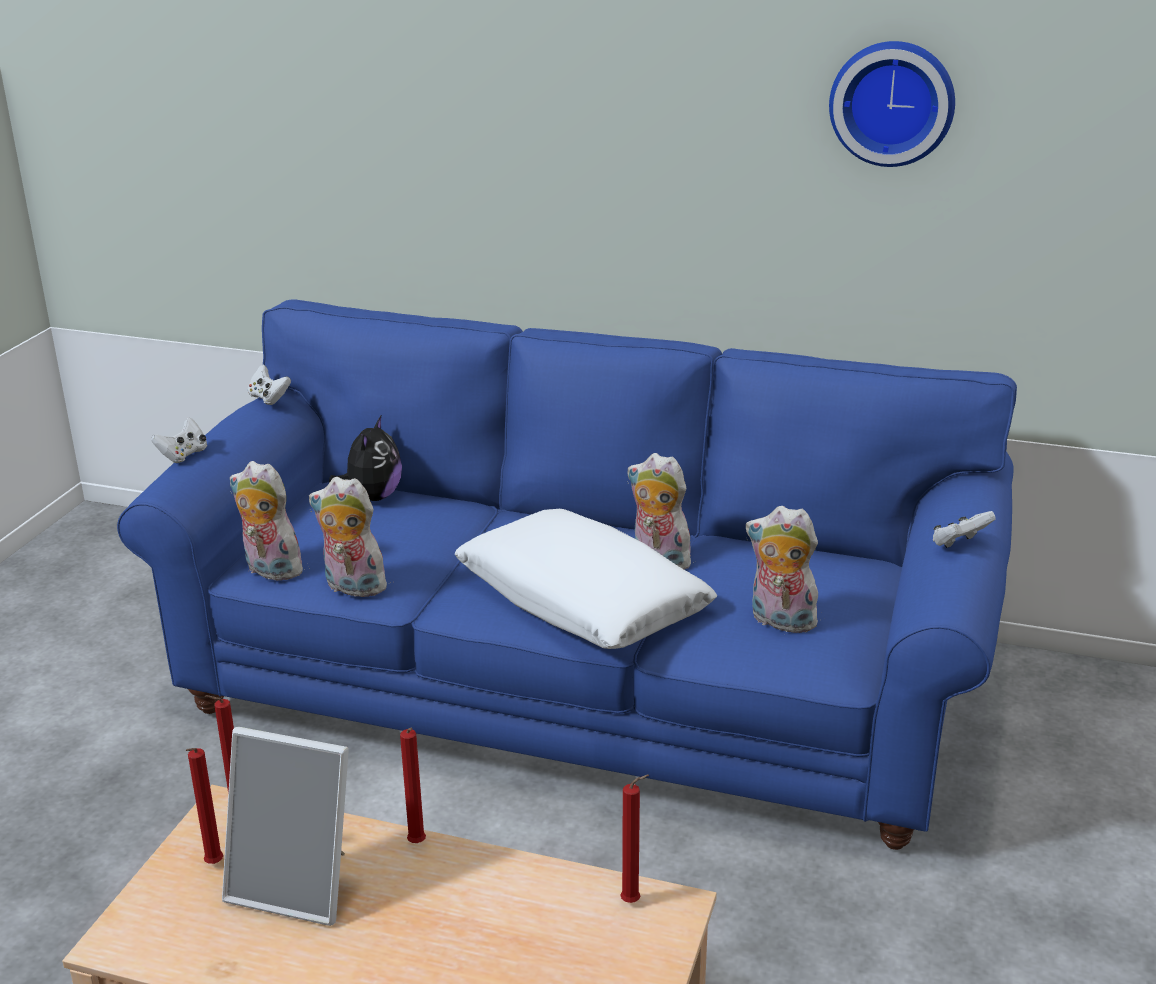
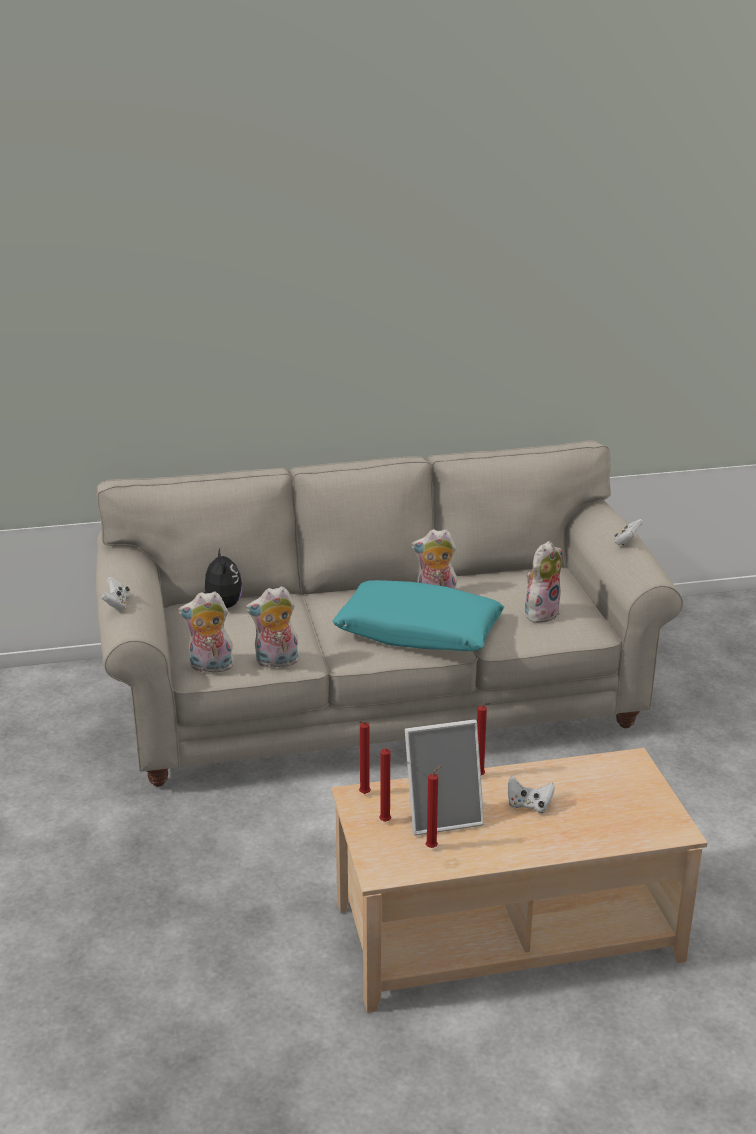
camera: 30 degrees left, 0 degrees up
(269, 398) = (122, 554): white game controller -> white game controller (529, 805)
(580, 682) = (378, 696): blue sofa -> beige sofa
(582, 600) = (418, 632): white pillow -> turquoise pillow
(633, 902) = (612, 764): red candle -> red candle (433, 847)
(780, 622) = (540, 612): plush toy -> plush toy turned 135 degrees clockwise
(892, 102) = (510, 288): wall clock -> none

